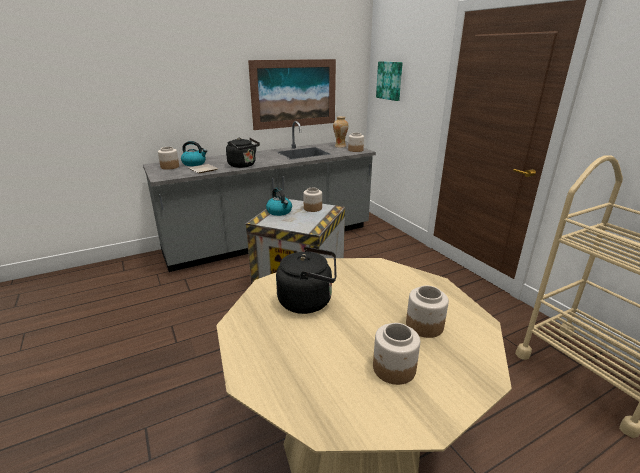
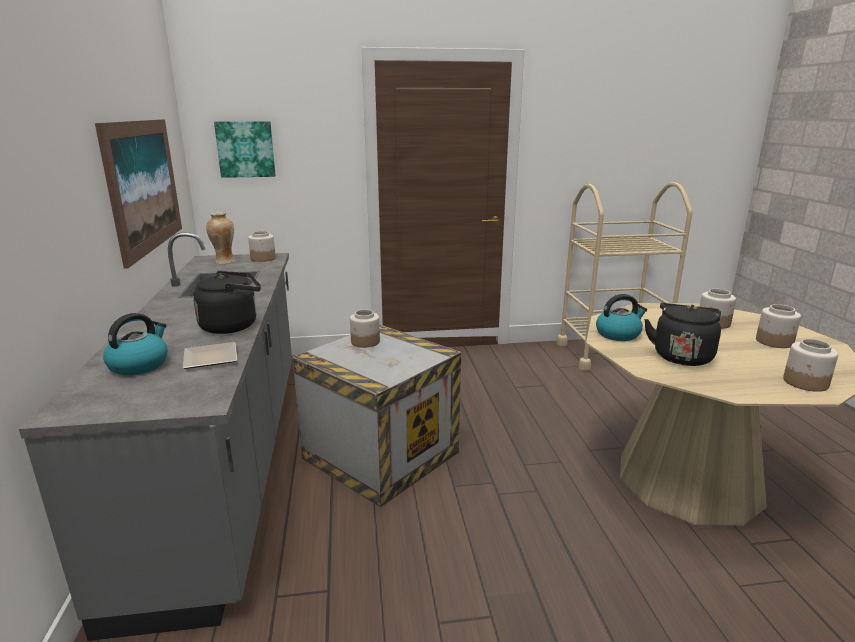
camera: 70 degrees left, 5 degrees down
(169, 167) = (122, 392): jar -> jar (805, 383)
(279, 212) = (355, 364): kettle -> kettle (618, 334)

